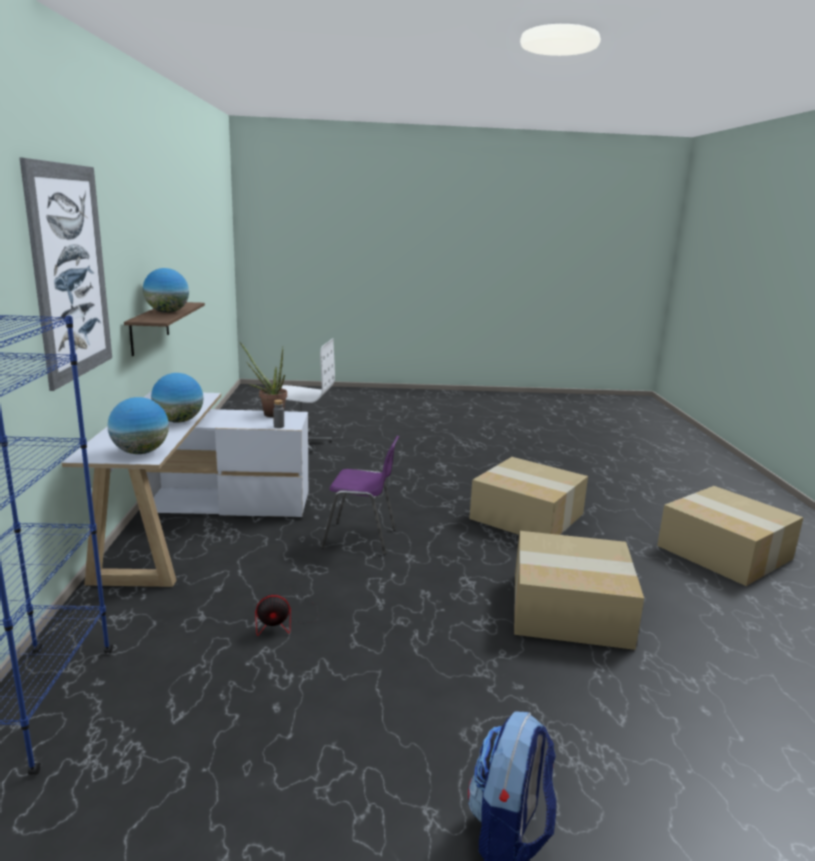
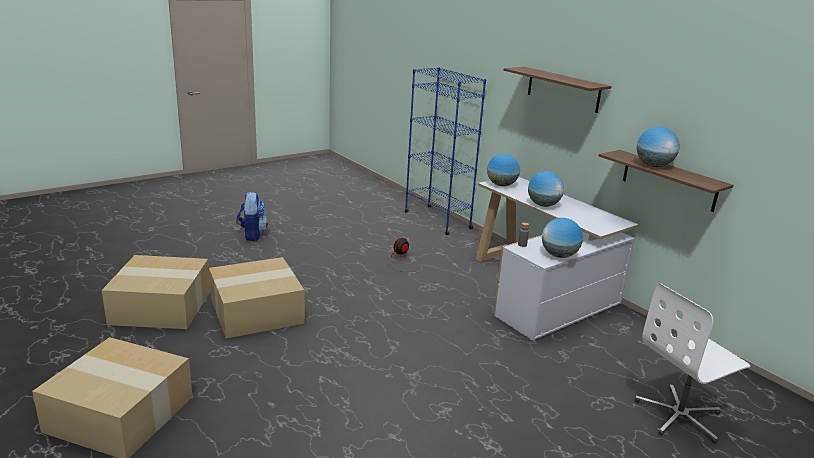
camera: 145 degrees right, 5 degrees up
(70, 272) = (563, 89): picture -> shelf
(269, 414) = (559, 255): potted plant -> globe
(361, 539) = (432, 315): purple chair -> none
(525, 516) = (333, 389): cardboard box -> cardboard box (163, 306)

